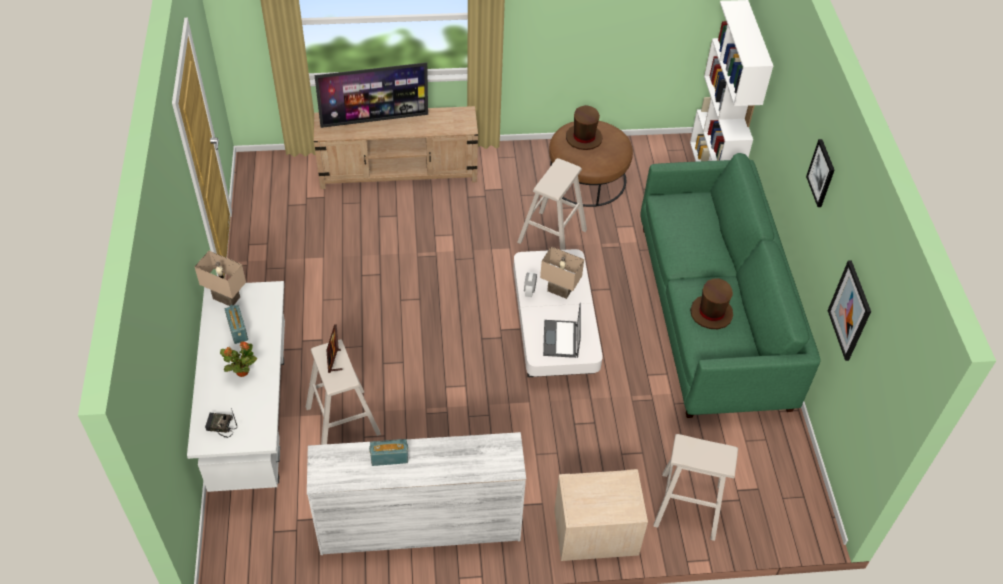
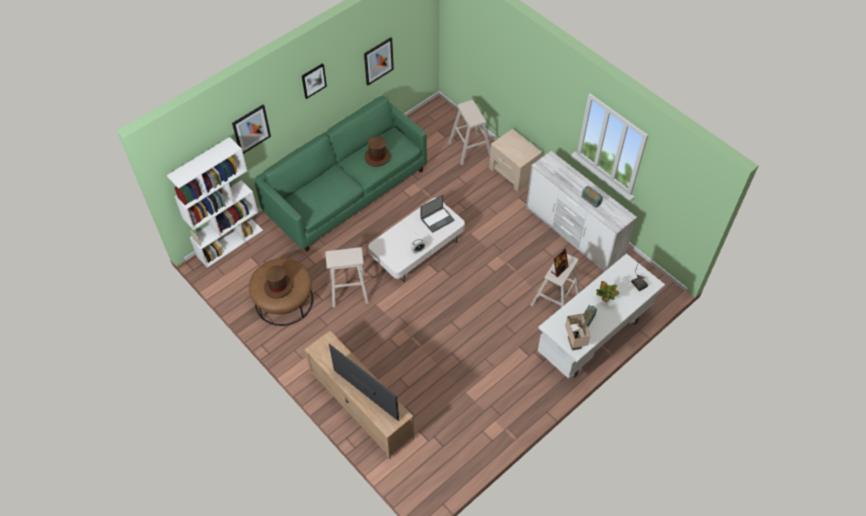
camera: 125 degrees left, 5 degrees up
(560, 289) = (405, 238): beige table lamp -> none
(783, 102) = (251, 129): none -> picture

